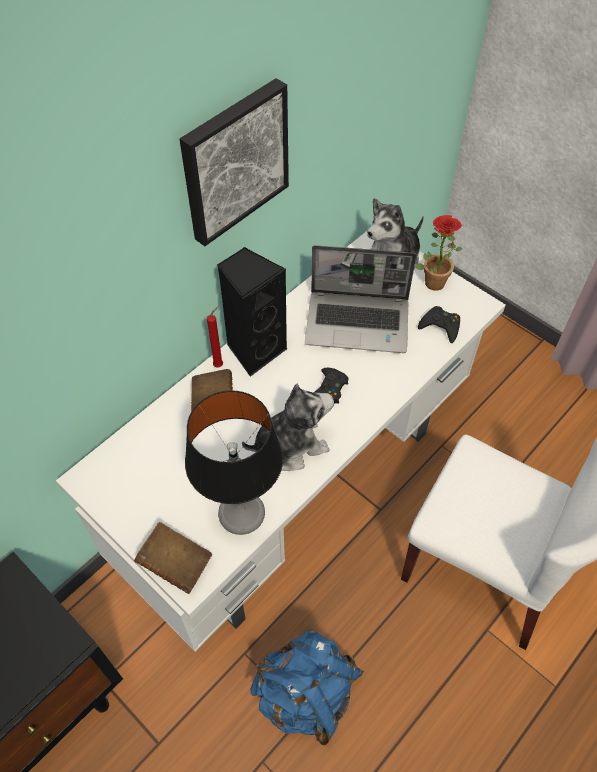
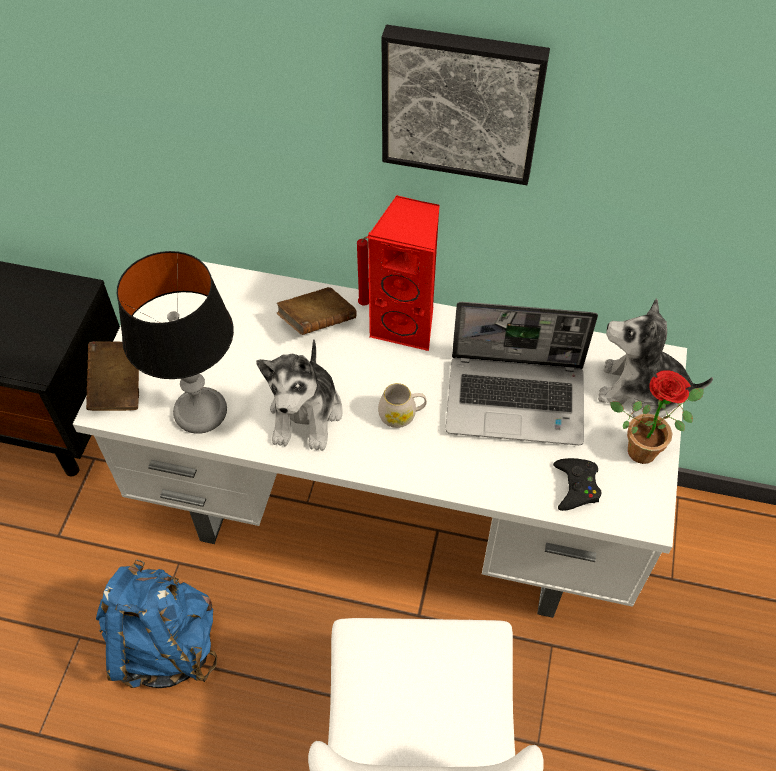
camera: 60 degrees right, 0 degrees up
(255, 350) = (407, 324): black speaker -> red speaker
(290, 445) = (306, 414): plush toy -> plush toy turned 60 degrees clockwise
(329, 389) = (402, 415): black game controller -> white mug
(358, 322) = (517, 400): laptop -> laptop turned 60 degrees counterclockwise

